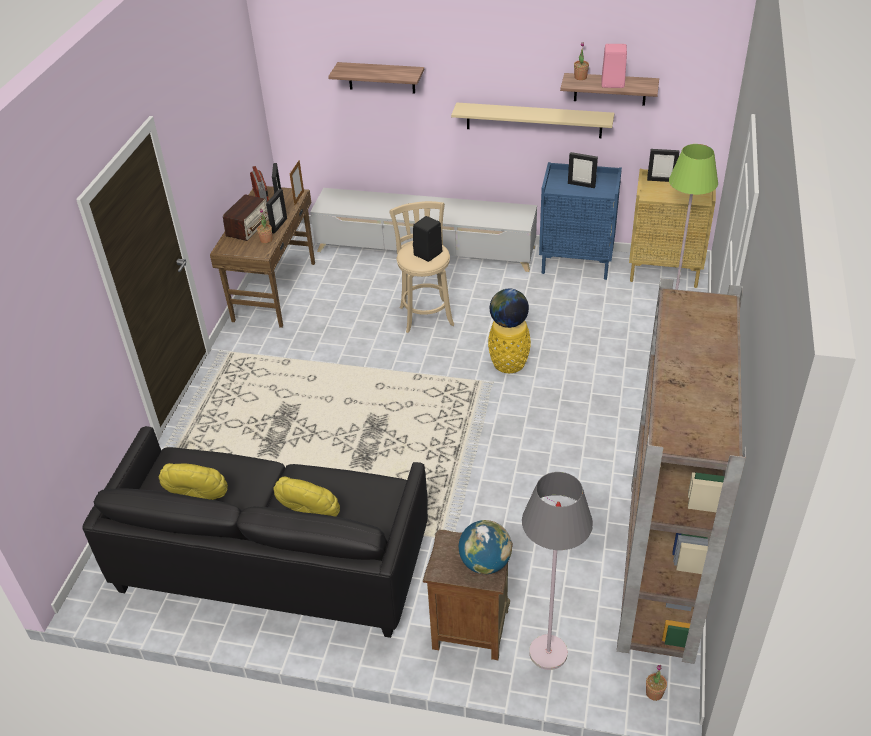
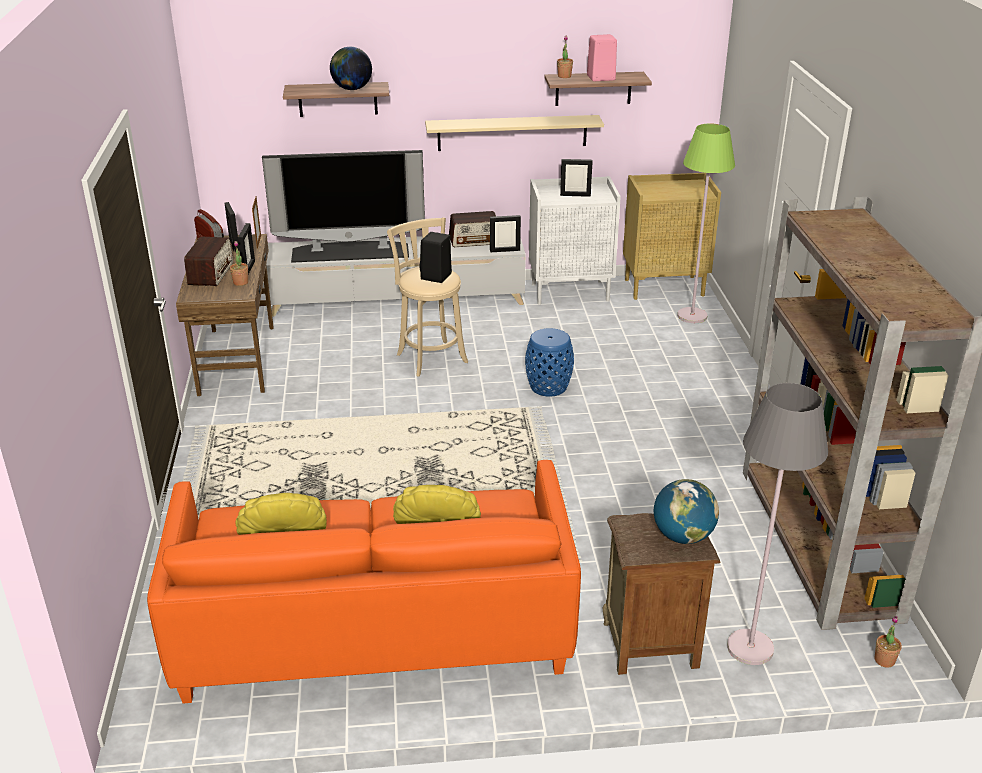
camera: 20 degrees left, 10 degrees down
(272, 560) = (373, 625): black sofa -> orange sofa
(385, 207) = (350, 252): none -> television
(494, 209) = (475, 240): none -> radio
(508, 323) = (548, 335): globe -> globe (352, 89)
(508, 363) = (548, 387): yellow stool -> blue stool
(576, 264) = (570, 292): blue cabinet -> white cabinet
(661, 180) = (653, 183): picture frame -> picture frame (505, 250)

